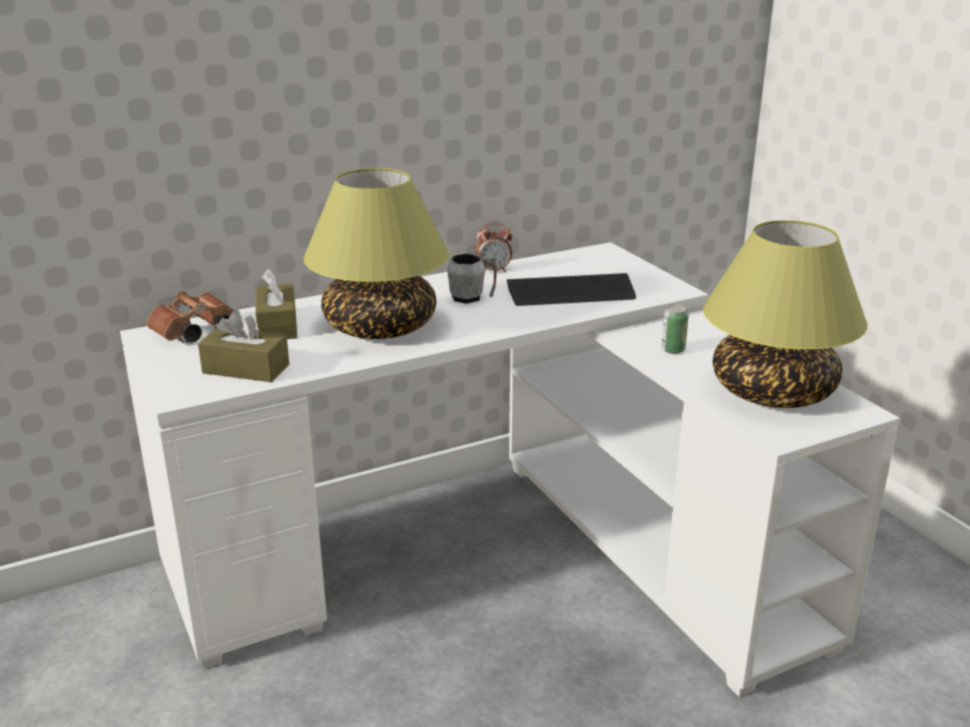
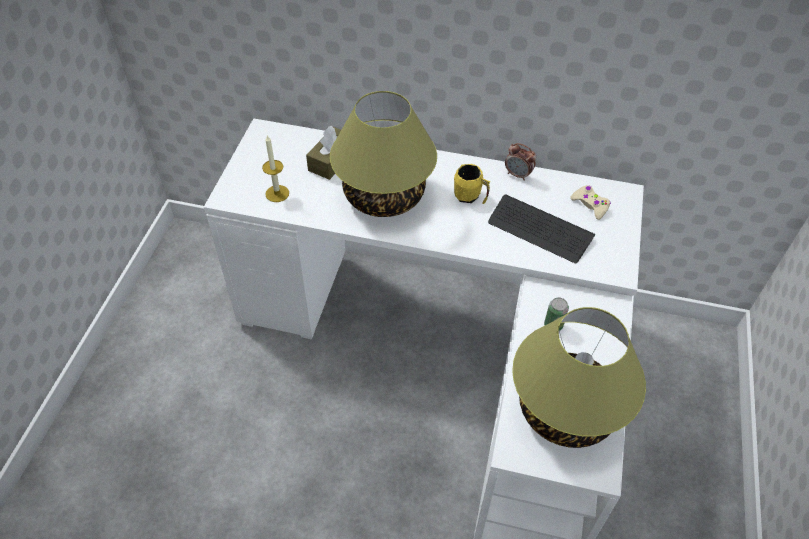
camera: 40 degrees right, 25 degrees up
(194, 334) = (283, 143): brown binoculars -> none
(246, 369) = (277, 193): brown tissue box -> candle
(472, 297) = (470, 197): grey mug -> yellow mug
(587, 265) = (590, 205): none -> beige game controller

